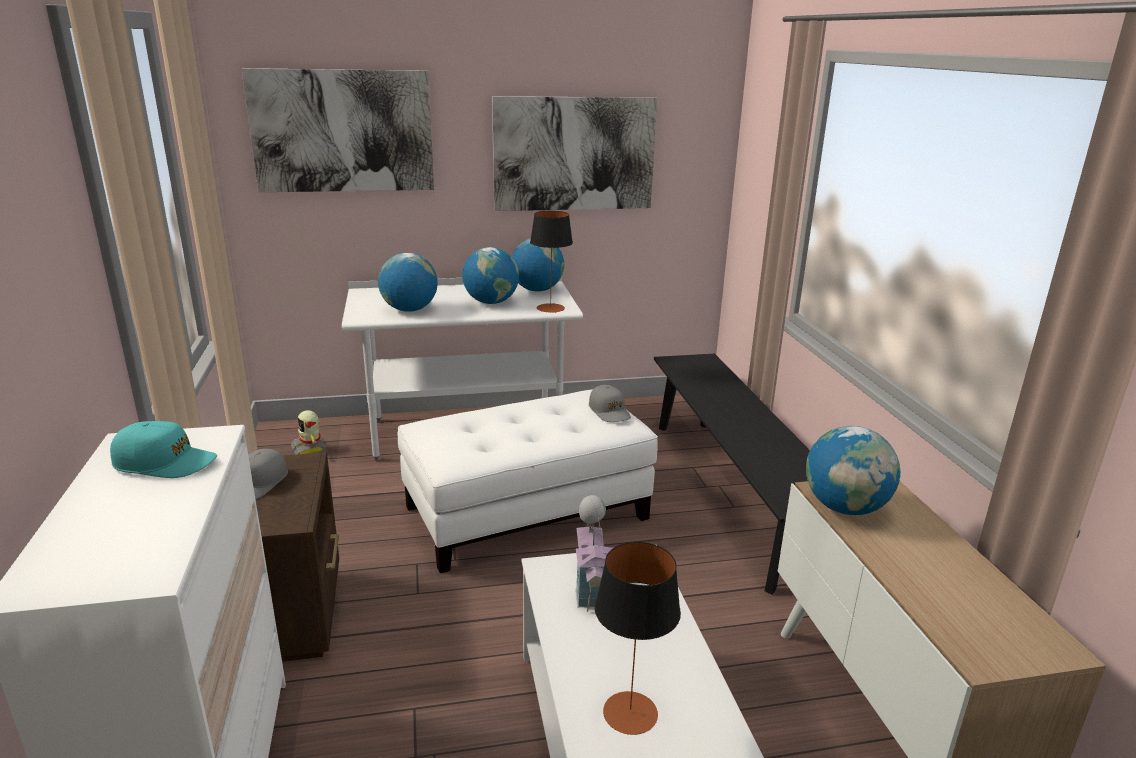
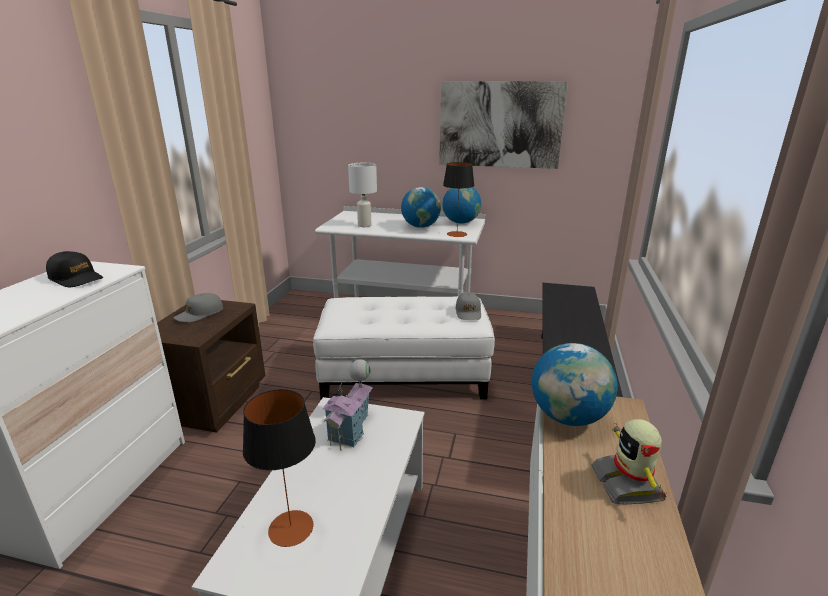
camera: 25 degrees right, 0 degrees up
(165, 462) = (76, 278): turquoise cap -> black cap
(310, 449) = (306, 310): toy robot -> toy robot (628, 484)
(342, 131) = (344, 106): picture -> none
(409, 310) = (364, 225): globe -> white table lamp

